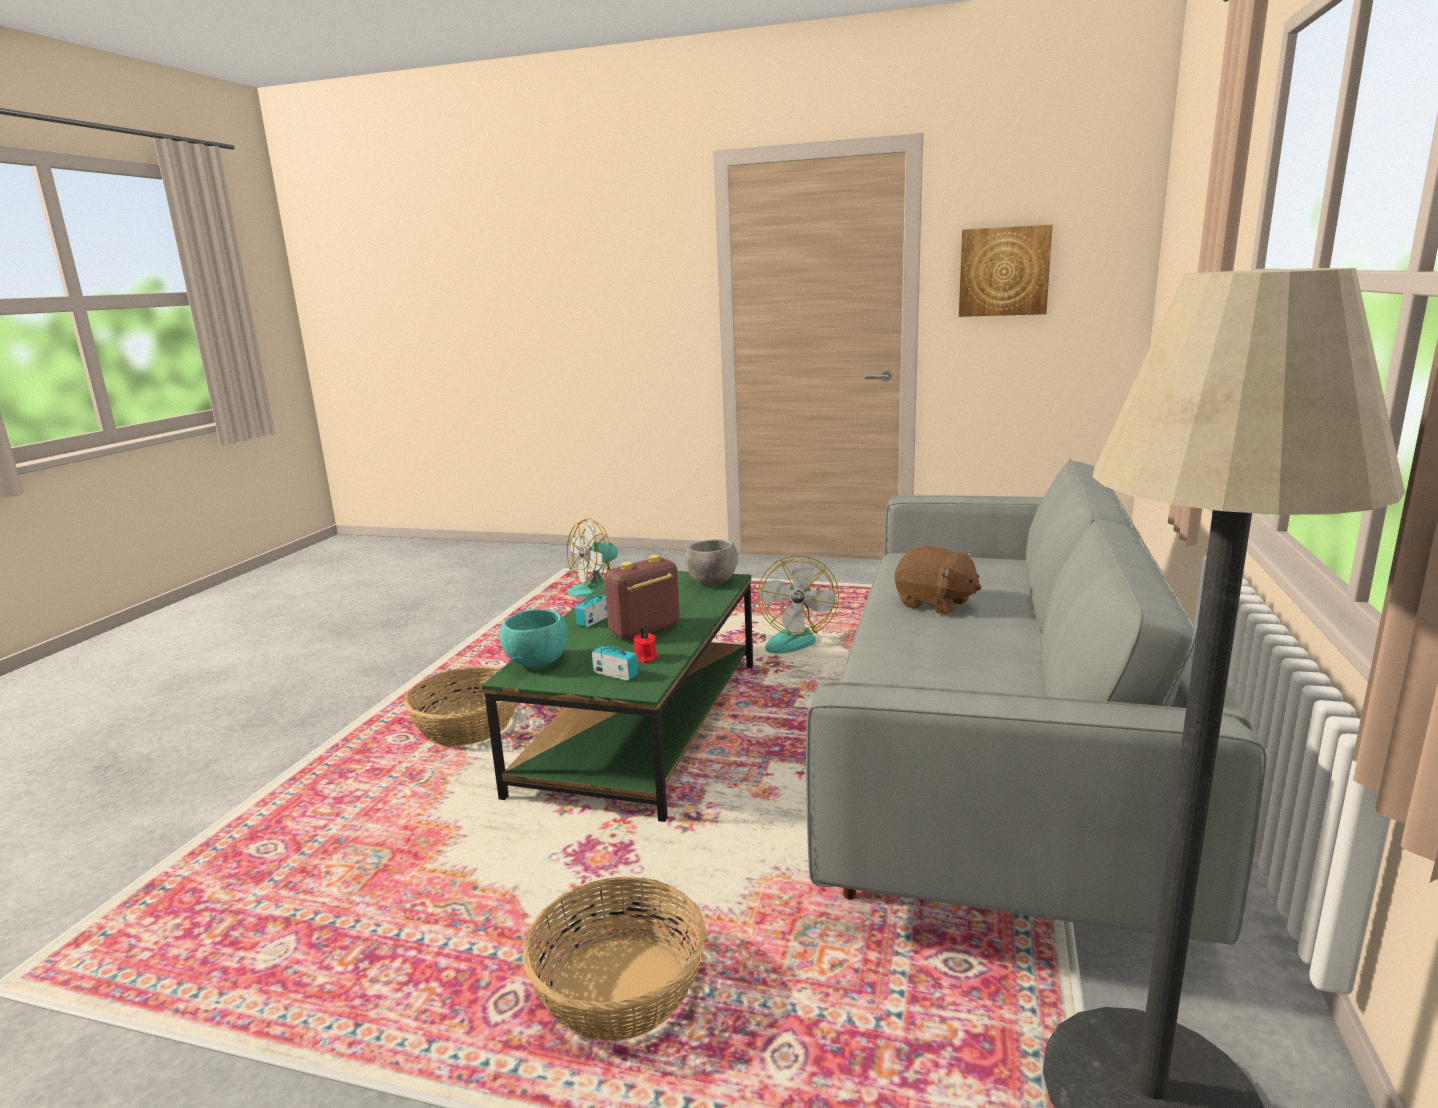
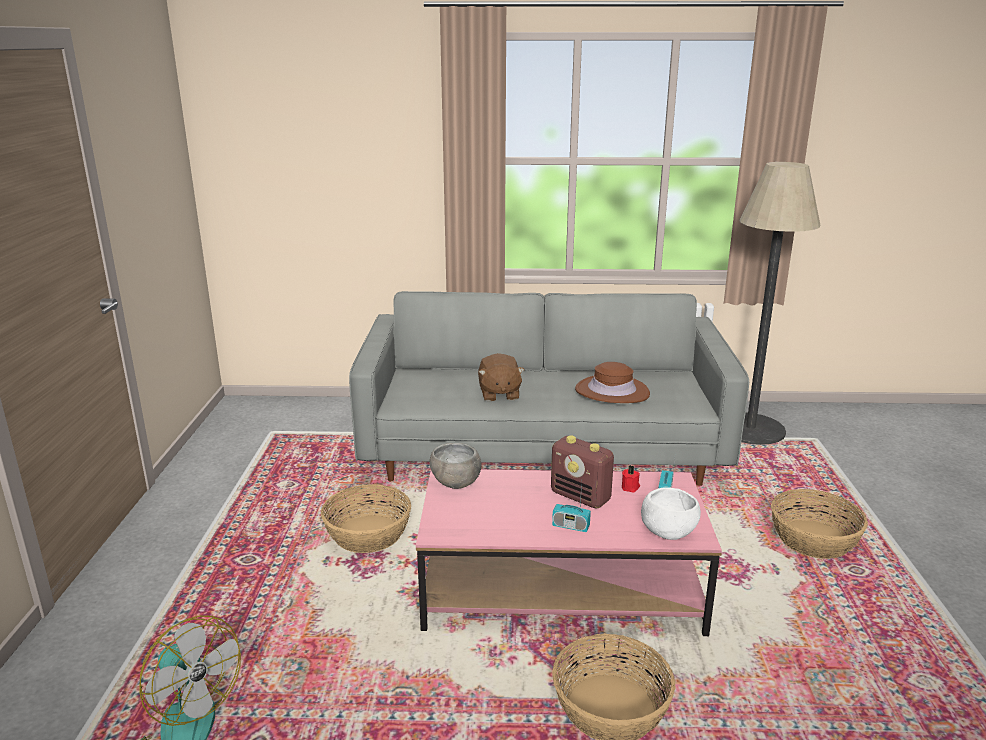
camera: 105 degrees left, 5 degrees up
(539, 662) = (667, 533): turquoise bowl -> white bowl
(644, 725) = (560, 588): green coffee table -> pink coffee table
(791, 639) = (368, 534): fan -> basket
(935, 604) = (499, 394): brown plush toy -> brown plush toy turned 150 degrees clockwise
(938, 676) = (612, 391): none -> brown hat
(1004, 271) = (138, 173): picture -> none

